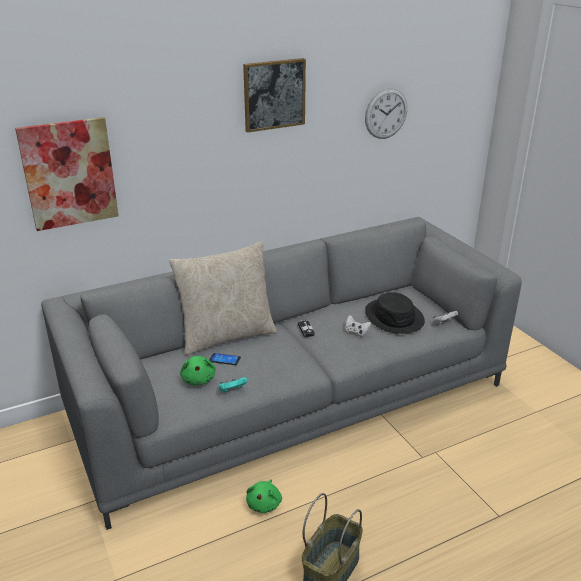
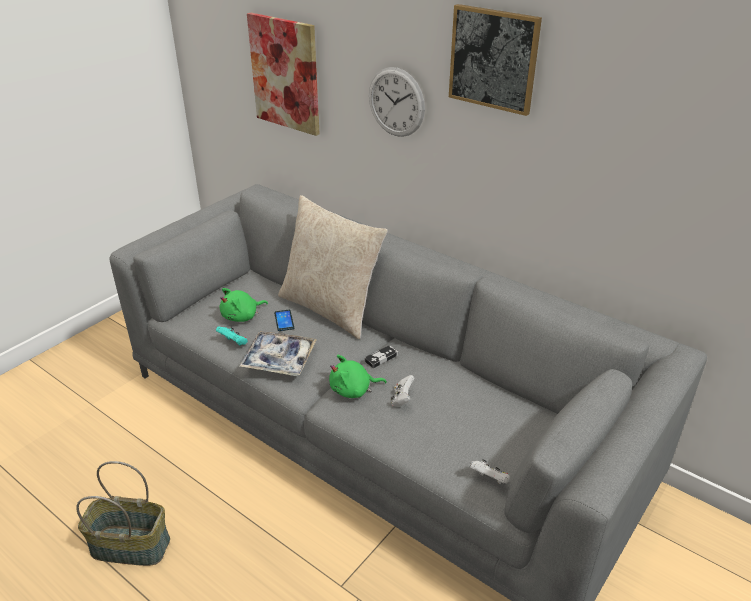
camera: 65 degrees right, 5 degrees up
(264, 504) = (205, 463): green plush toy -> green plush toy (353, 390)
(274, 372) = (279, 359): none -> tray
(386, 113) = (676, 153): wall clock -> wall clock (396, 102)
(394, 317) = (466, 424): black hat -> none

